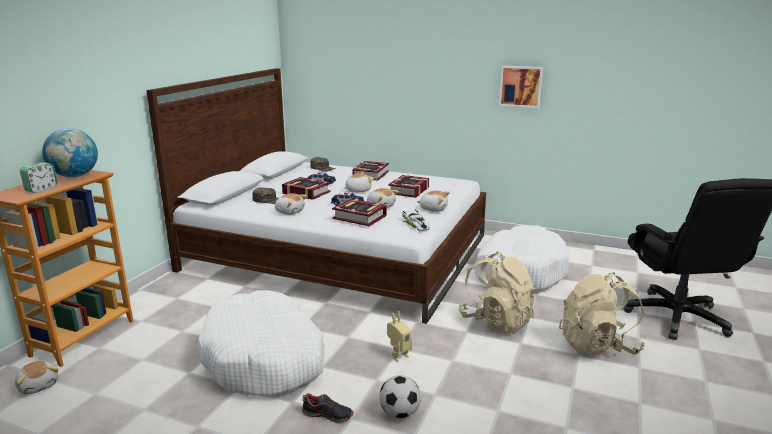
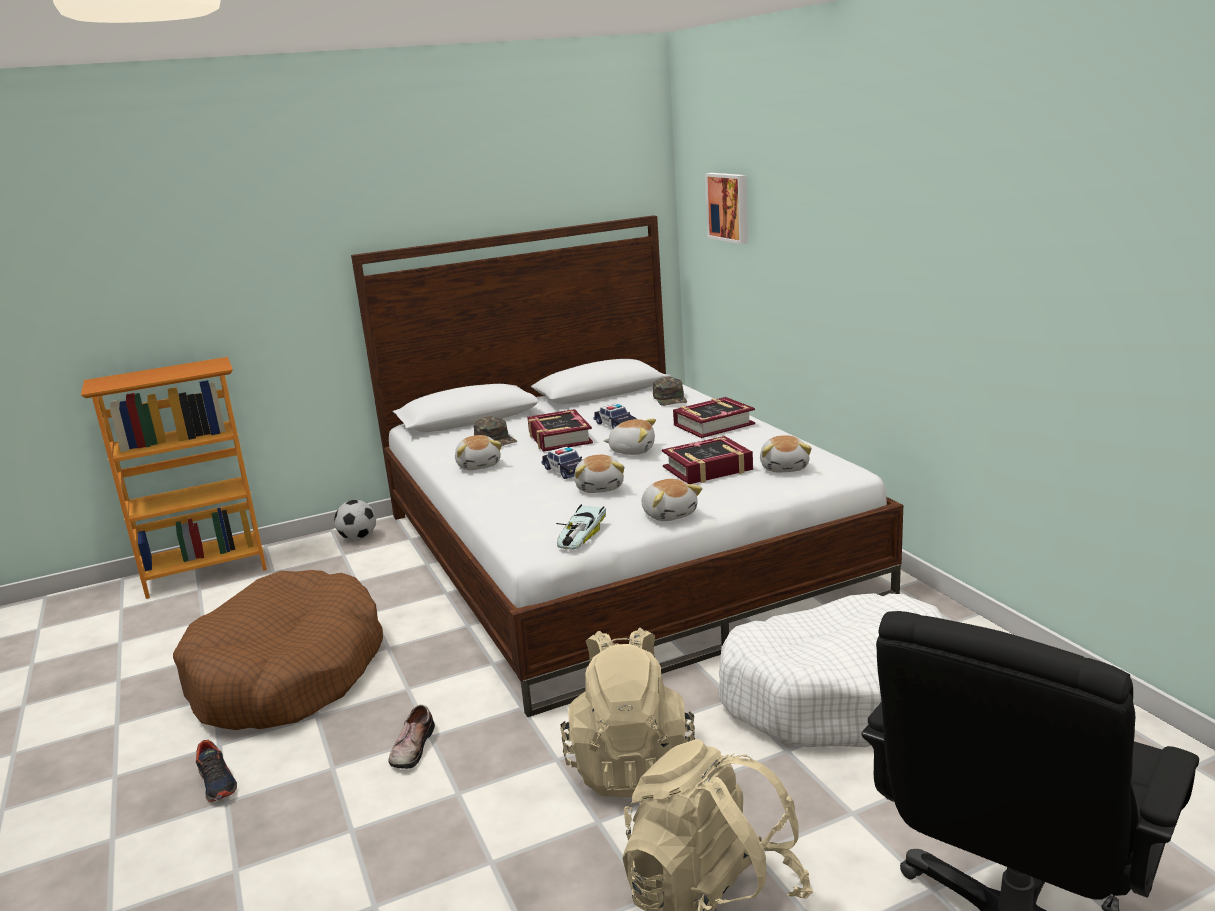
camera: 45 degrees right, 0 degrees up
(39, 385) = (106, 612): plush toy -> plush toy (785, 467)
(41, 189) = (135, 380): alarm clock -> none
(75, 176) = (196, 367): globe -> none
(265, 358) = (287, 674): white dog bed -> brown dog bed
(360, 217) = (530, 498): book -> none
(398, 356) = (411, 748): toy robot -> shoe
(399, 413) = (275, 829): football -> football (358, 538)
(521, 86) = (984, 280): picture -> picture (729, 207)

